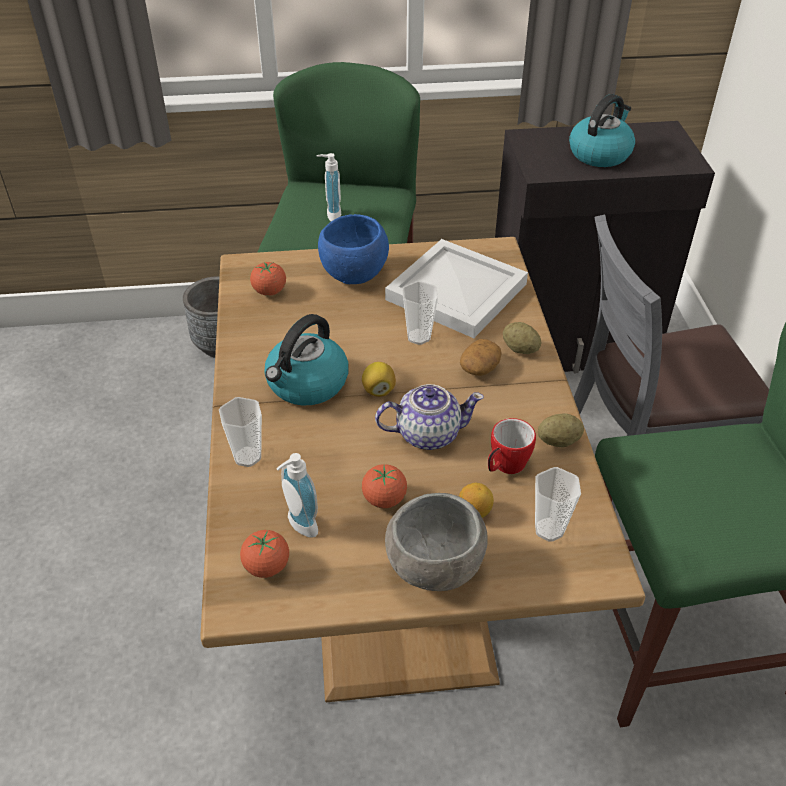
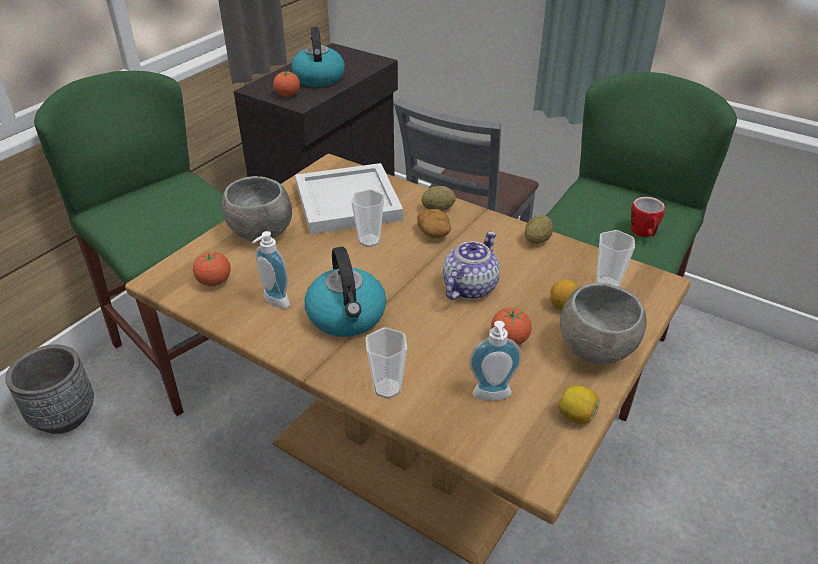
camera: 50 degrees left, 5 degrees down
(267, 566) = (516, 436): tomato -> tomato (287, 95)
(330, 215) = (157, 215): soap dispenser -> soap dispenser (273, 302)
(354, 275) = (261, 233): blue bowl -> grey bowl
(378, 390) = (399, 286): lemon -> lemon (576, 416)
(505, 466) = (536, 272): mug -> mug (644, 234)

